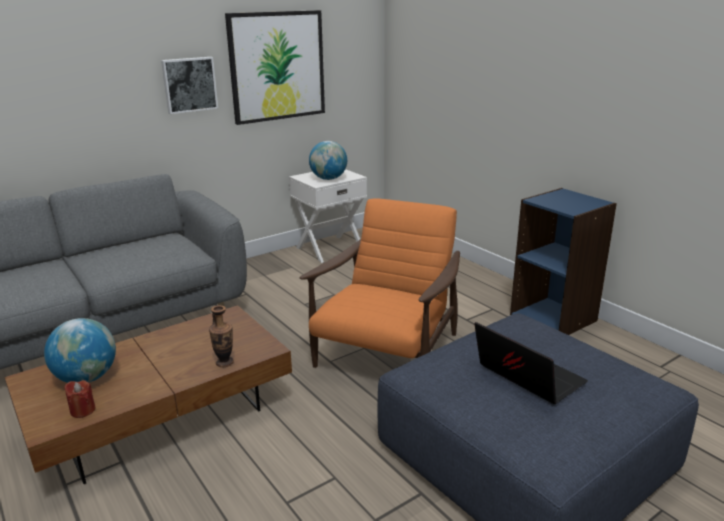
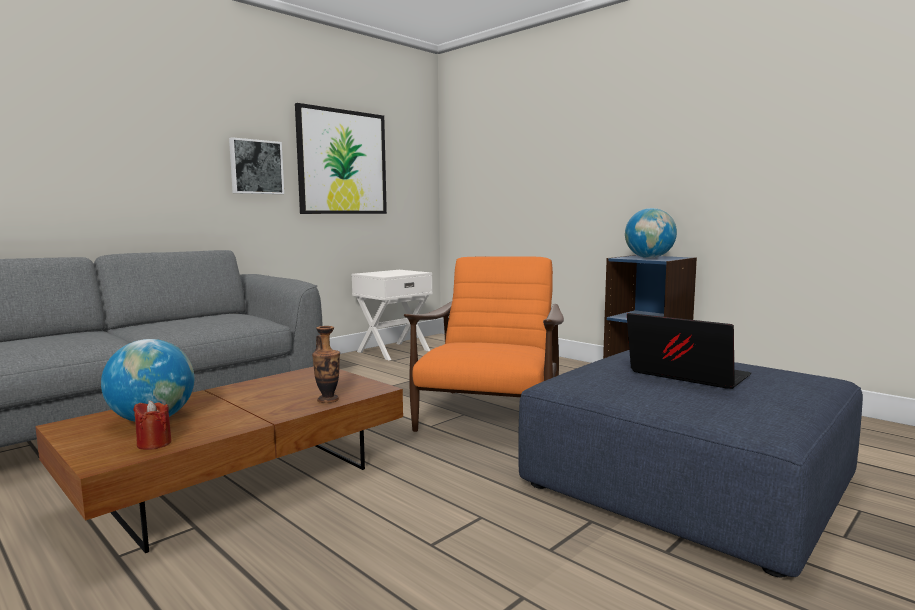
camera: 10 degrees left, 15 degrees down
(328, 179) = (394, 273): globe -> globe (649, 258)

